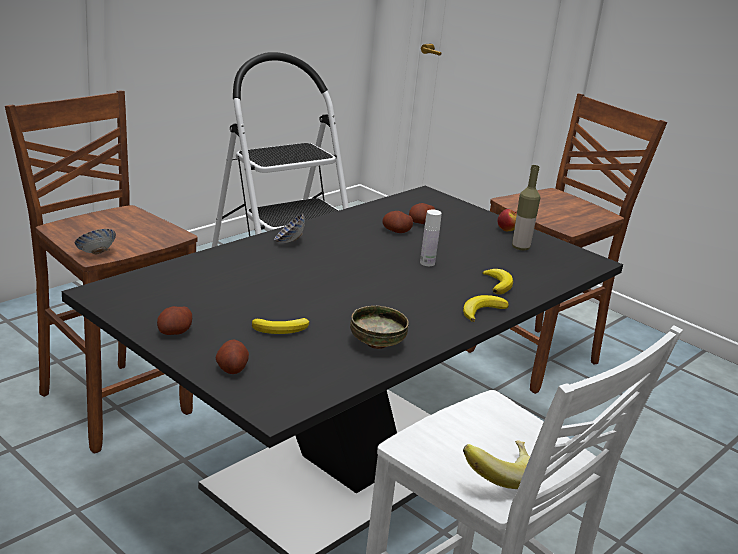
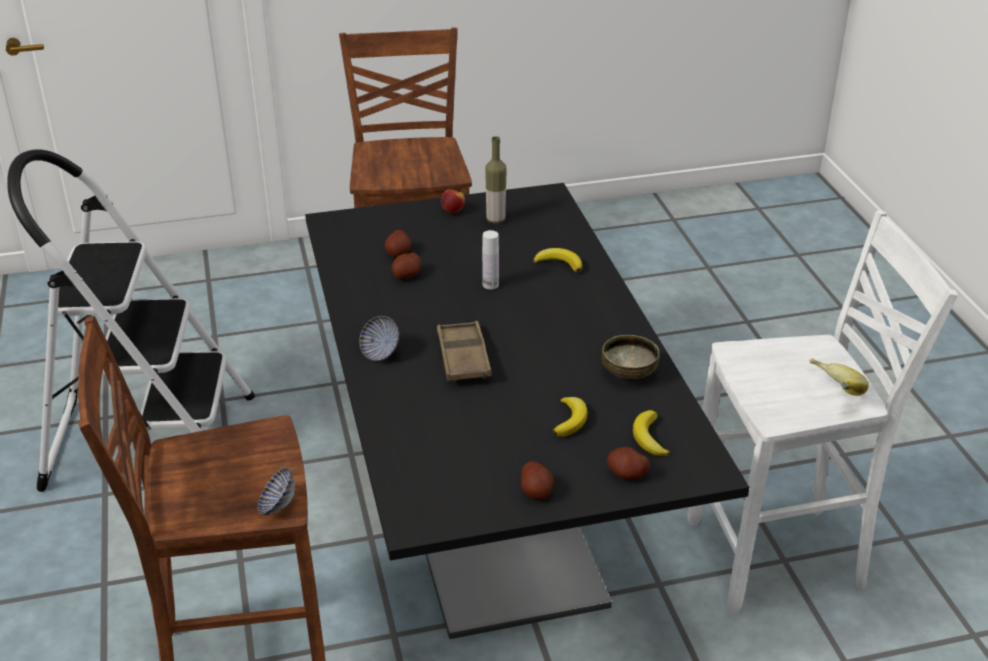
camera: 55 degrees left, 10 degrees up
(317, 271) = (463, 357): none -> brown tray
(482, 311) = (603, 293): banana -> banana (649, 437)

